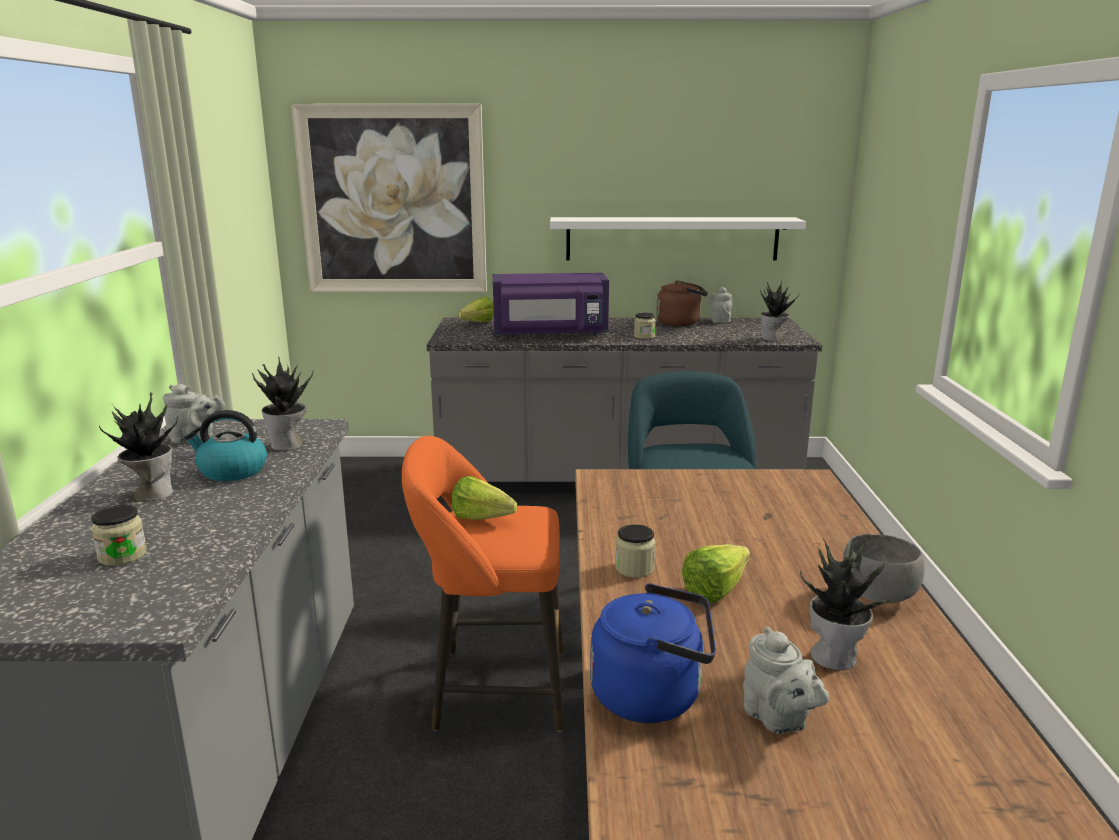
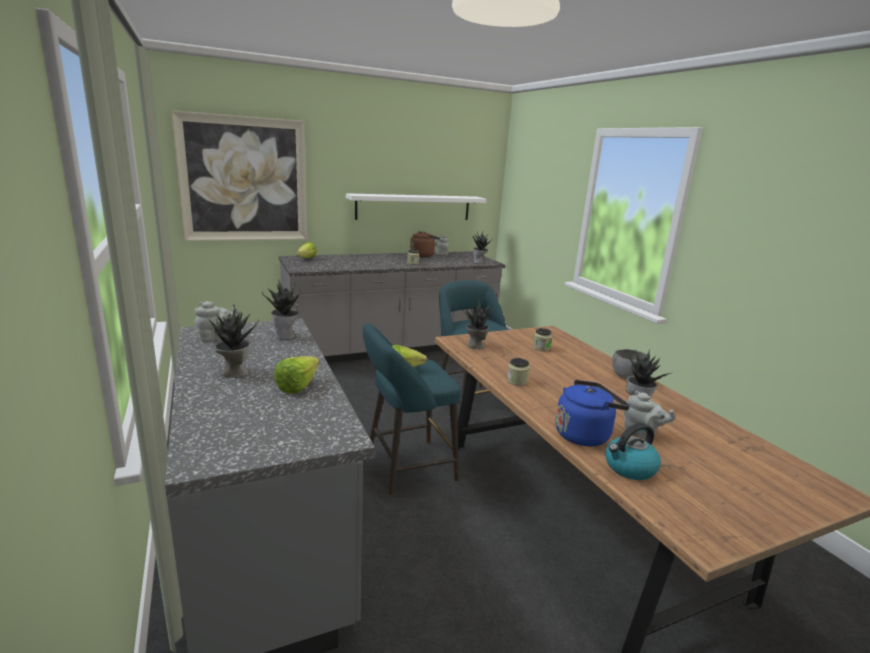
camera: 25 degrees left, 0 degrees up
(122, 555) = (268, 409): jar -> jar (541, 348)
(231, 471) = (270, 354): kettle -> kettle (629, 468)
(491, 689) = (405, 468): orange stool -> turquoise stool
(550, 334) = (358, 264): purple microwave -> none
(628, 493) = (475, 346): none -> potted plant
(721, 589) = (564, 384): lettuce -> lettuce (301, 385)

